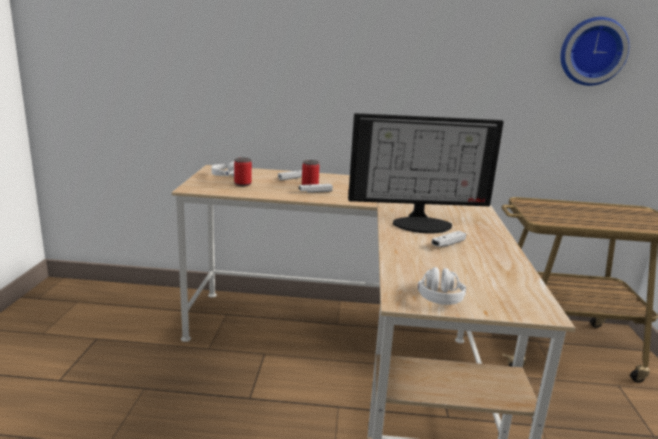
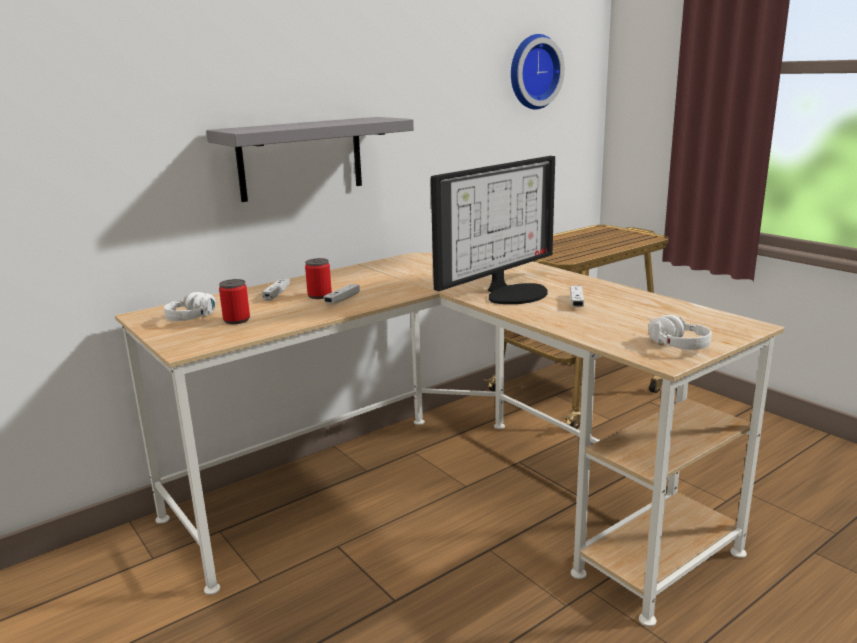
camera: 40 degrees left, 0 degrees up
(346, 92) = (301, 158): none -> grey shelf

